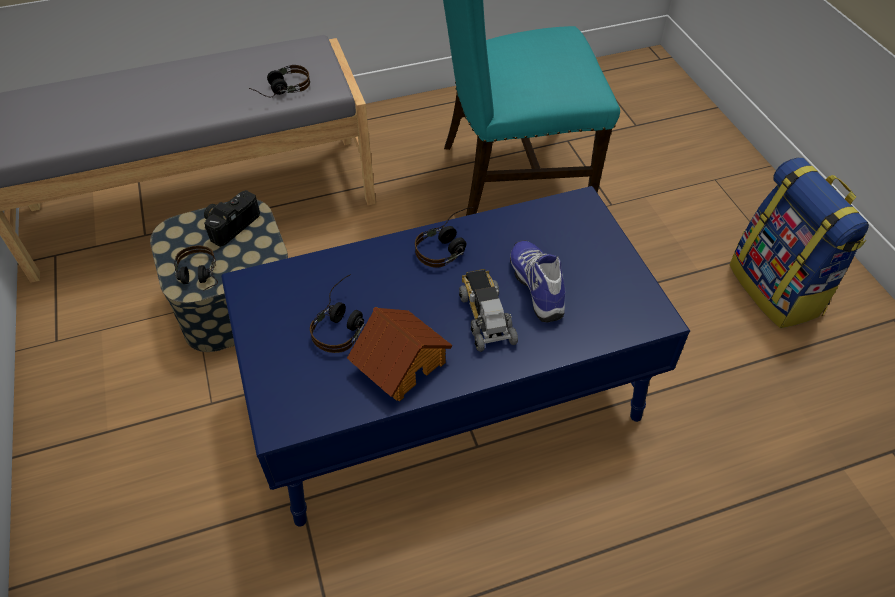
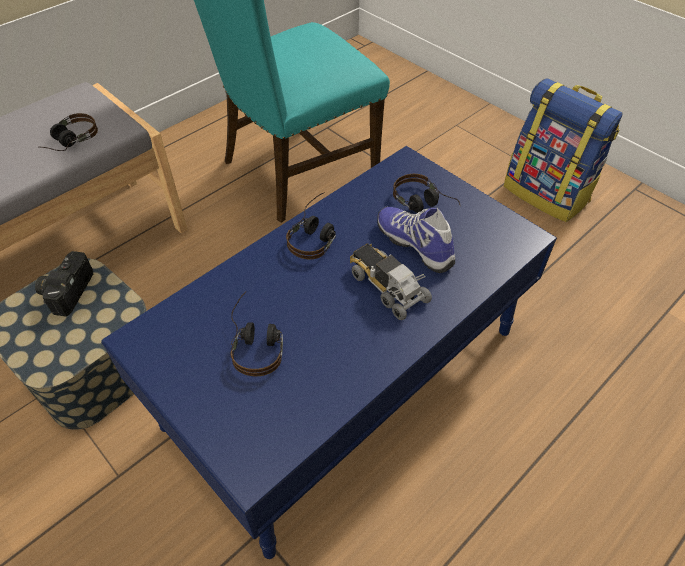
camera: 25 degrees left, 0 degrees up
(198, 279) = (59, 356): headphones -> headphones (424, 205)
(400, 363) = (336, 359): toy house -> none

